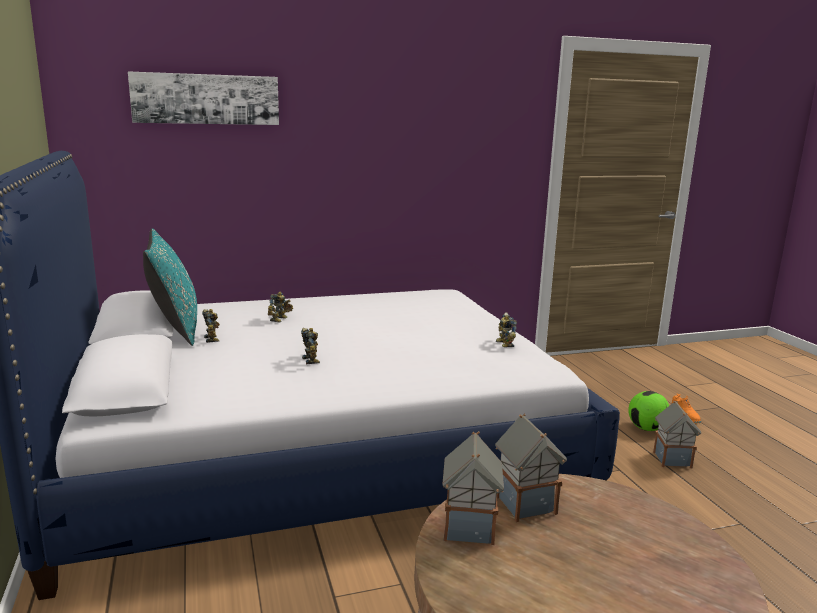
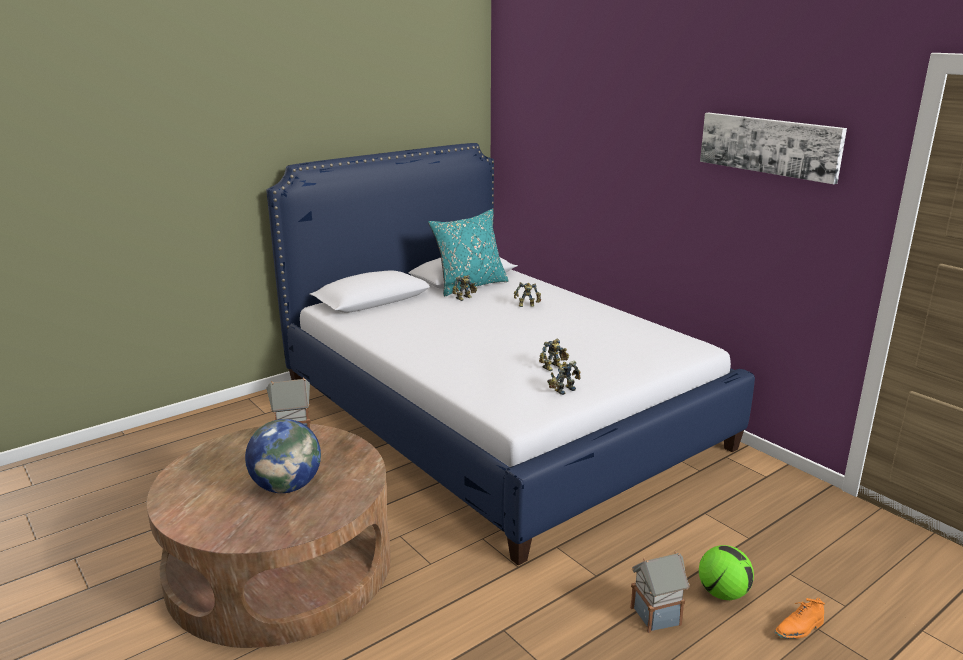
camera: 70 degrees right, 5 degrees up
(206, 99) = (567, 111): picture -> picture (769, 145)
(312, 360) = (452, 331): toy robot -> toy robot (553, 367)
(525, 504) = (331, 452): toy house -> none
(606, 548) = (287, 487): none -> globe

